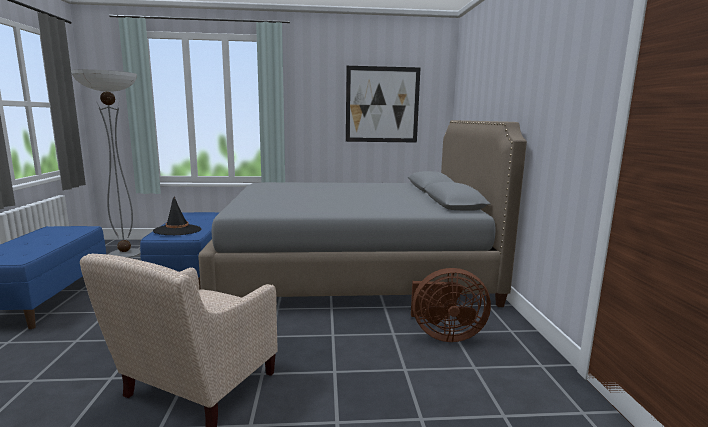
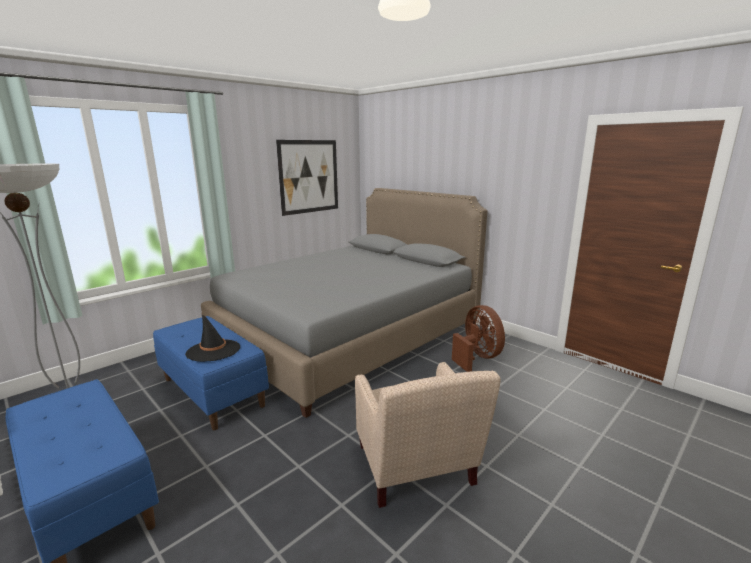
camera: 40 degrees left, 5 degrees up
(444, 334) = (477, 357): brown fan -> brown fan turned 75 degrees counterclockwise

